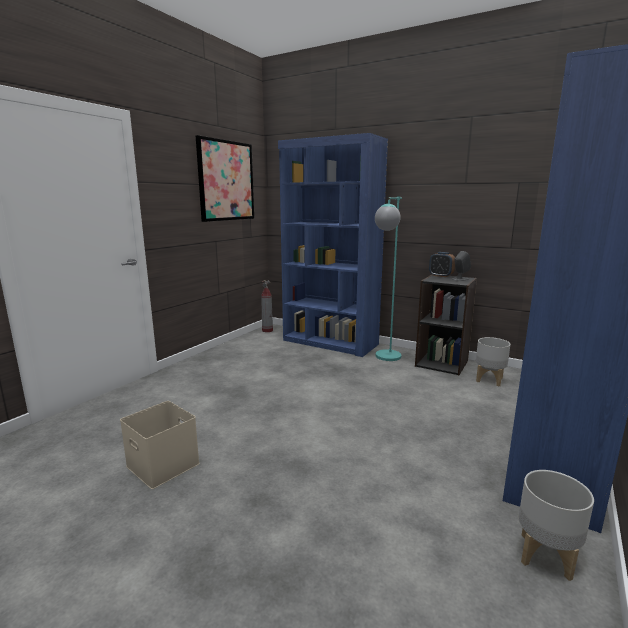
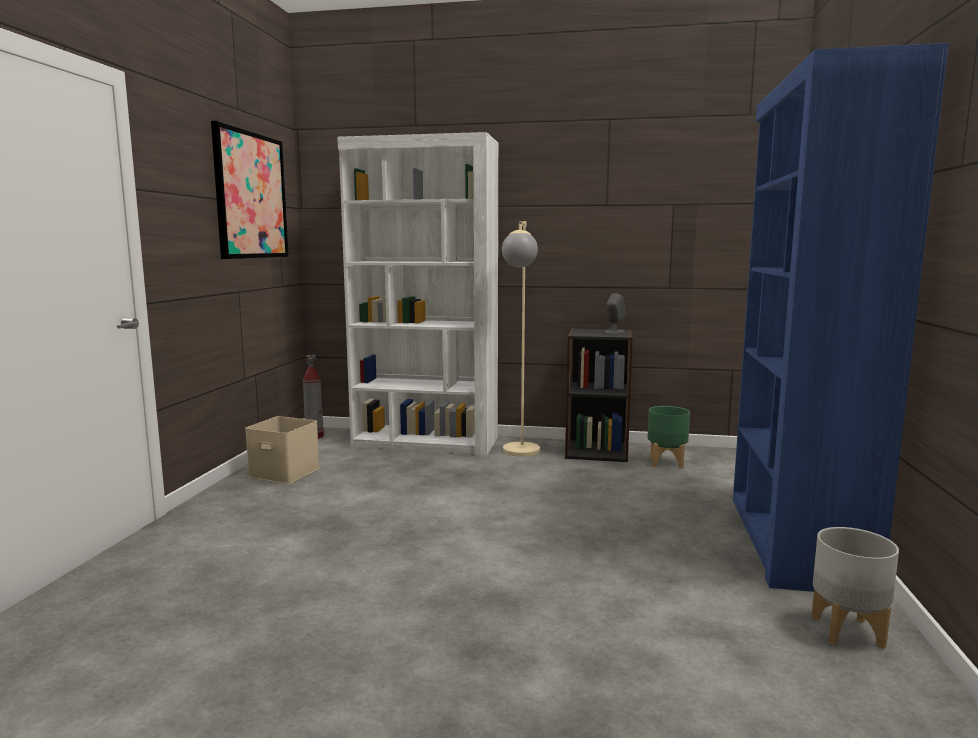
camera: 20 degrees left, 5 degrees down
(165, 465) = (292, 638): beige storage box -> beige storage box (286, 472)
(330, 342) = (426, 442): blue bookcase -> white bookcase
(385, 359) = (520, 455): turquoise floor lamp -> beige floor lamp
(441, 276) = (585, 329): alarm clock -> none
(489, 380) = (667, 463): grey planter -> green planter

